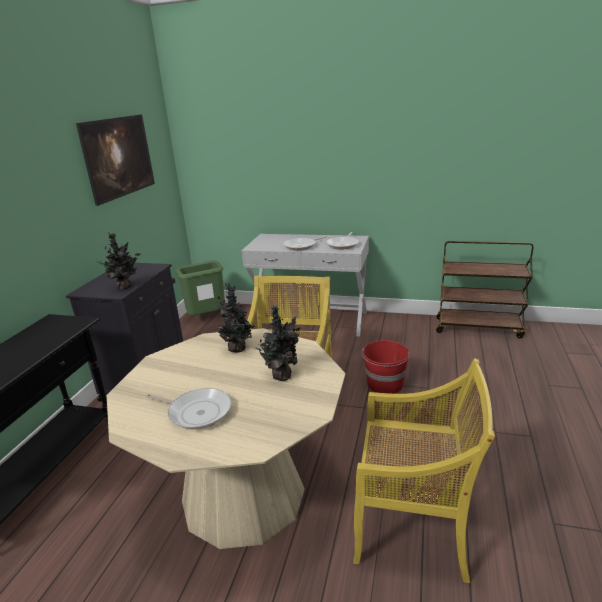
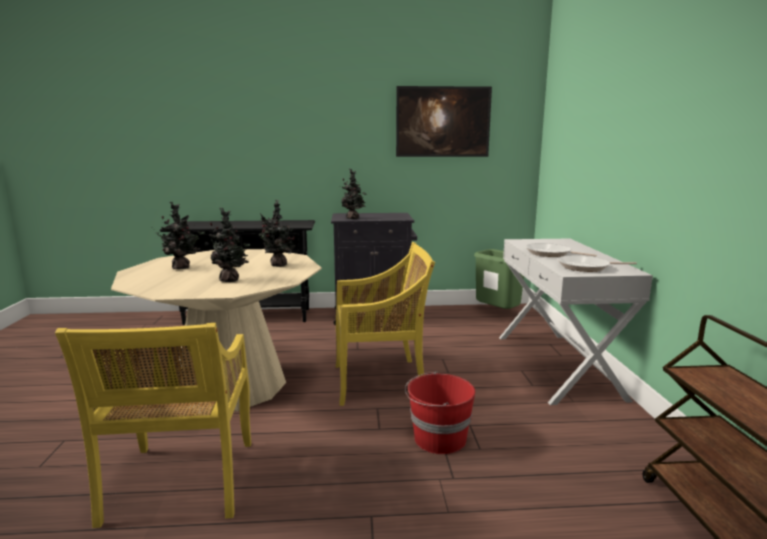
camera: 70 degrees right, 10 degrees down
(197, 412) = (182, 267): frying pan -> potted plant

